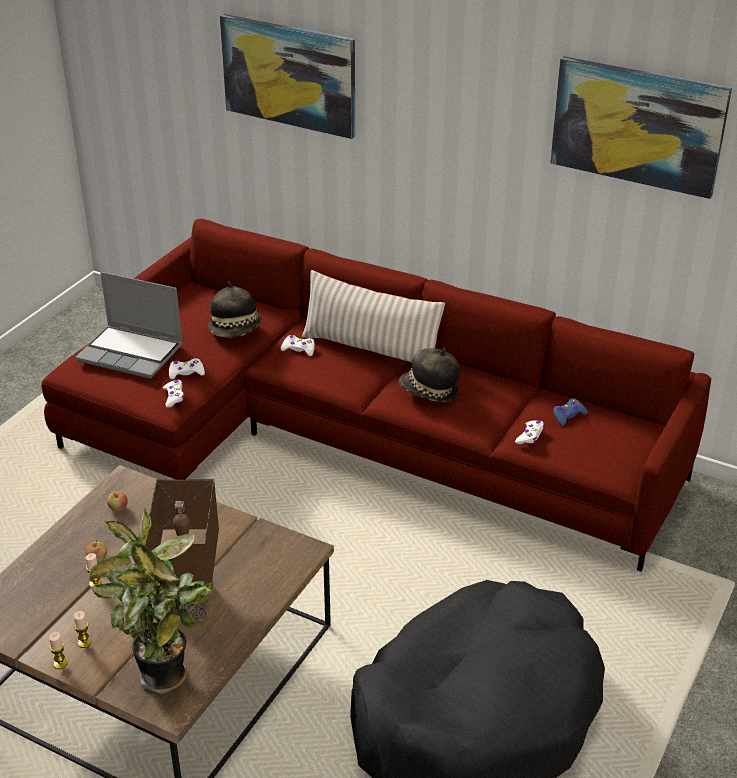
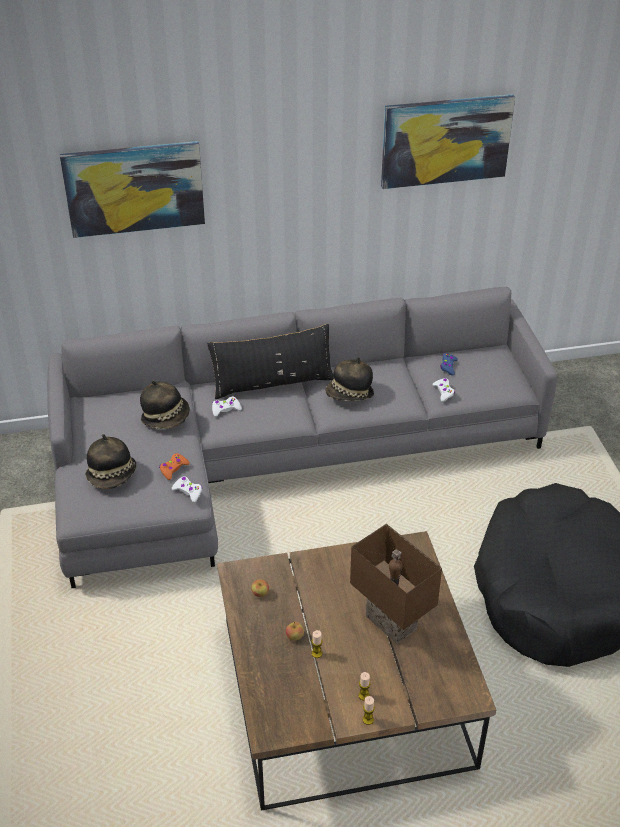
camera: 40 degrees left, 5 degrees up
(132, 353) = (113, 476): laptop -> hat
(167, 680) = (445, 681): potted plant -> none
(186, 373) = (173, 469): white game controller -> orange game controller
(355, 438) = (279, 457): red sofa -> grey sofa
(371, 348) = (272, 383): beige pillow -> black pillow

